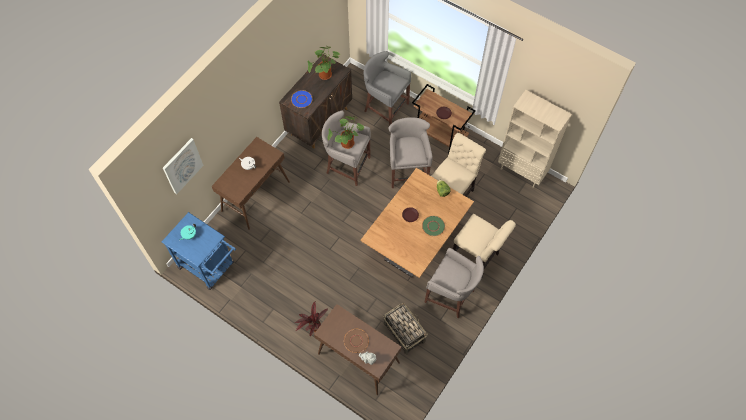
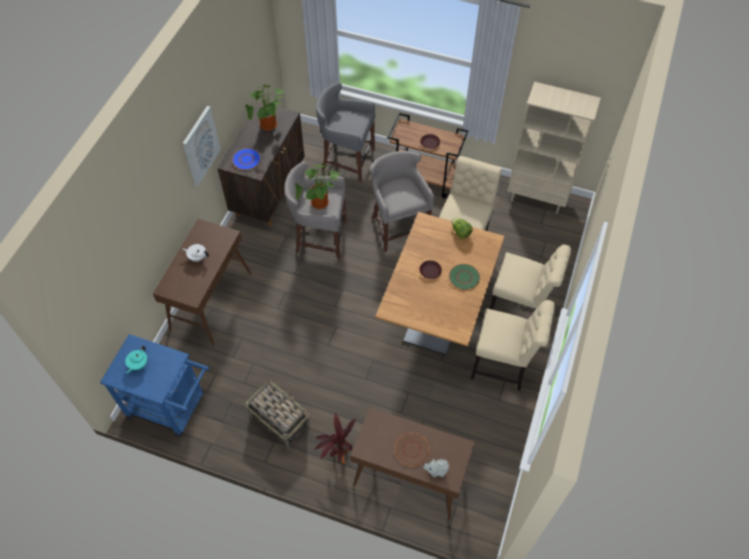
camera: 15 degrees left, 5 degrees down
(182, 166) = (110, 265): picture -> picture (200, 146)
(404, 332) = (458, 427): basket -> basket (279, 420)
(451, 296) = (503, 366): grey stool -> beige chair

